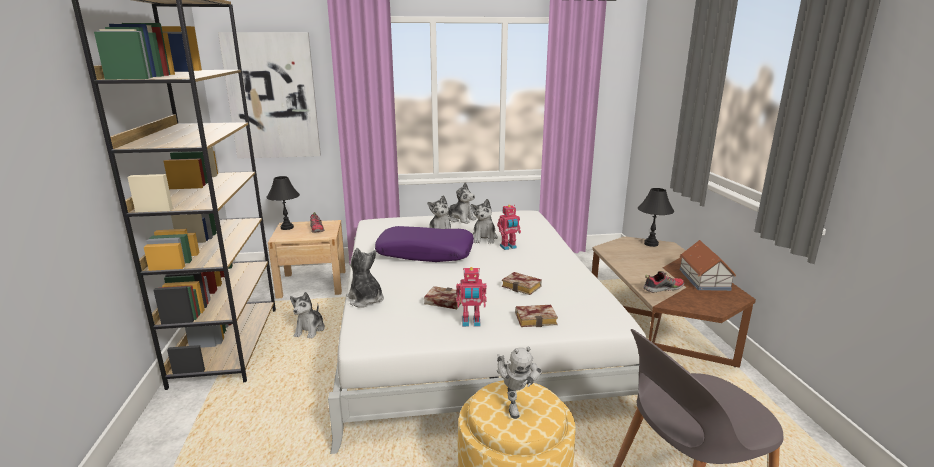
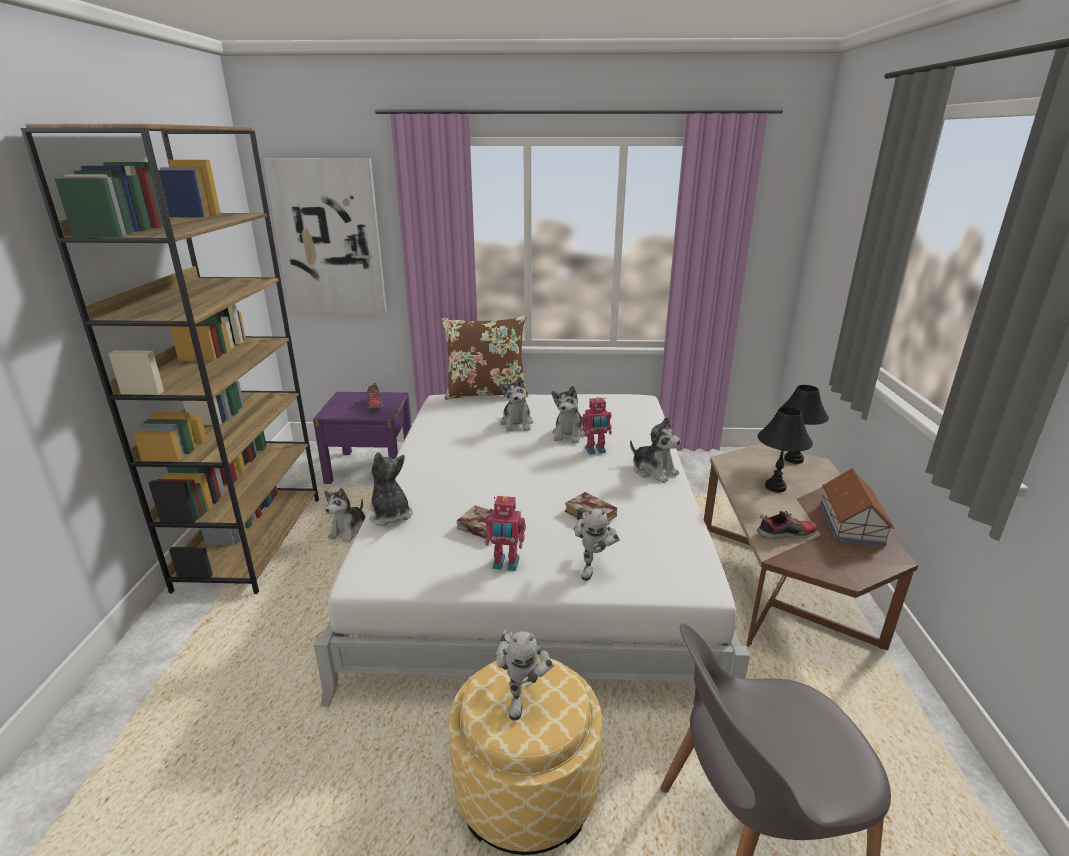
camera: 10 degrees right, 5 degrees up
(287, 227) = (342, 399): black table lamp -> black table lamp (775, 487)
(312, 284) = (370, 467): beige nightstand -> purple nightstand
(407, 216) = (486, 393): none -> brown pillow
(425, 253) = (487, 451): purple pillow -> none
(461, 219) = (550, 403): plush toy -> plush toy (654, 471)
(537, 319) = (593, 567): book -> toy robot

